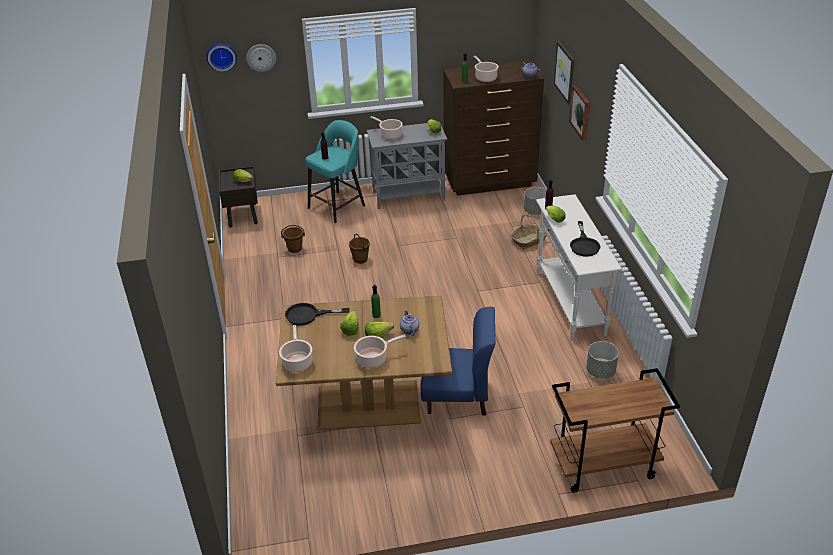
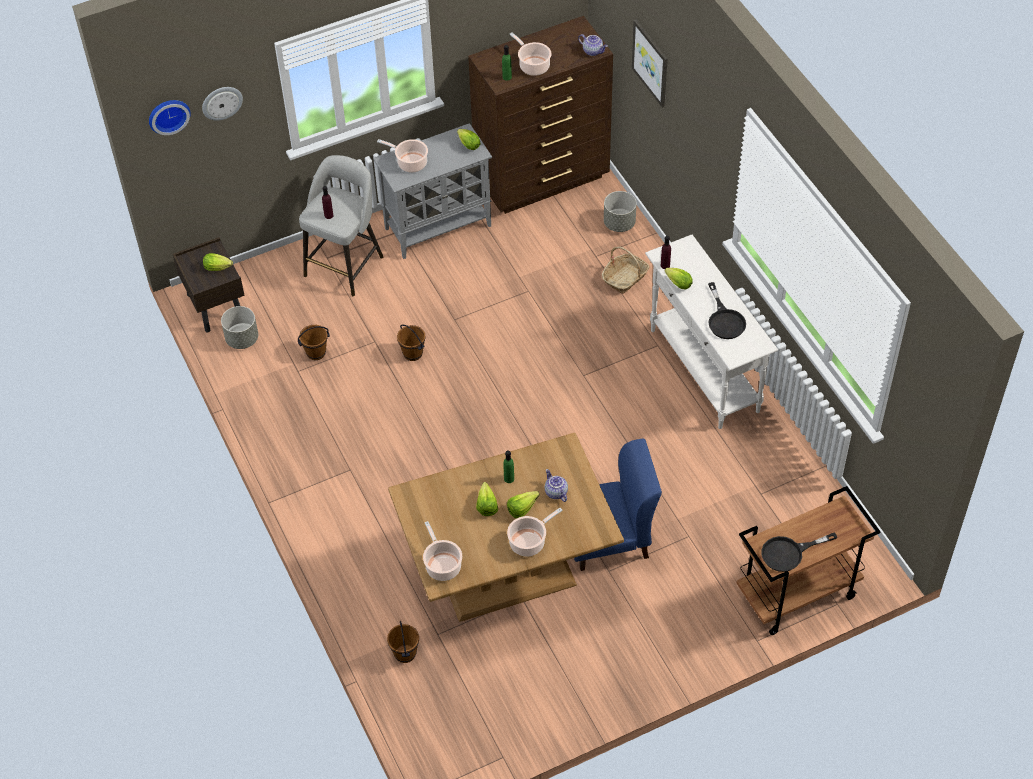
camera: 15 degrees left, 15 degrees up
(265, 444) = (404, 653): none -> brown bucket
(308, 315) = (426, 496): black frying pan -> black frying pan (789, 553)
(338, 206) = (345, 265): turquoise stool -> grey stool
(581, 112) = (685, 125): picture -> none
(600, 371) = (764, 467): grey planter -> grey planter (242, 339)

